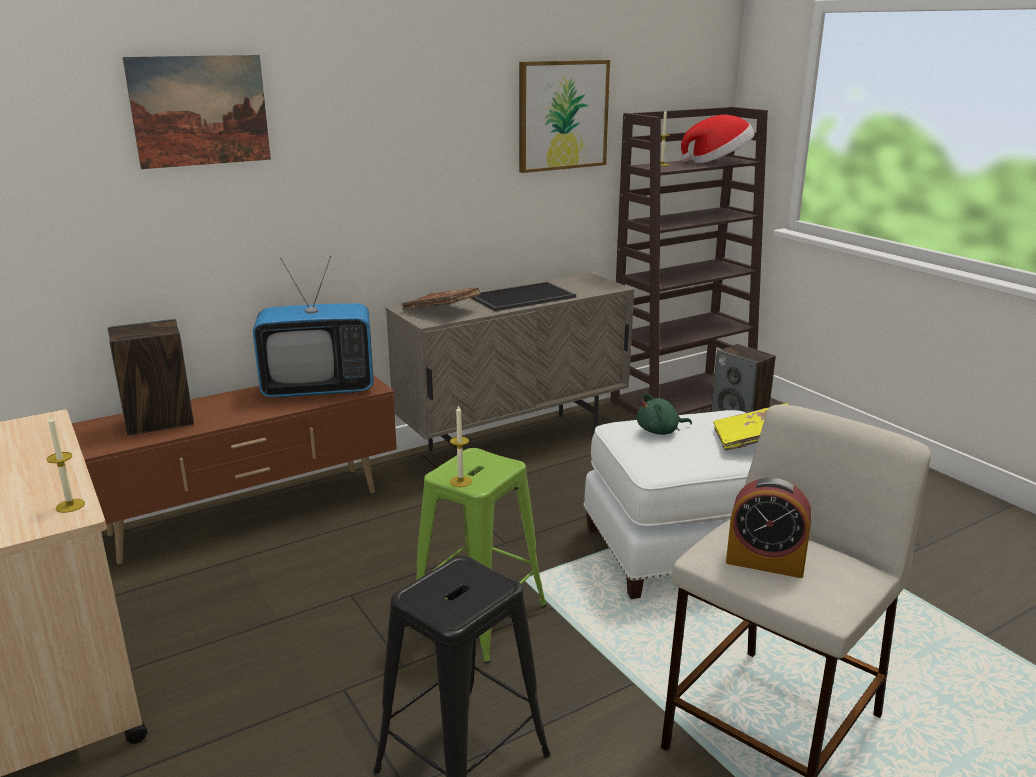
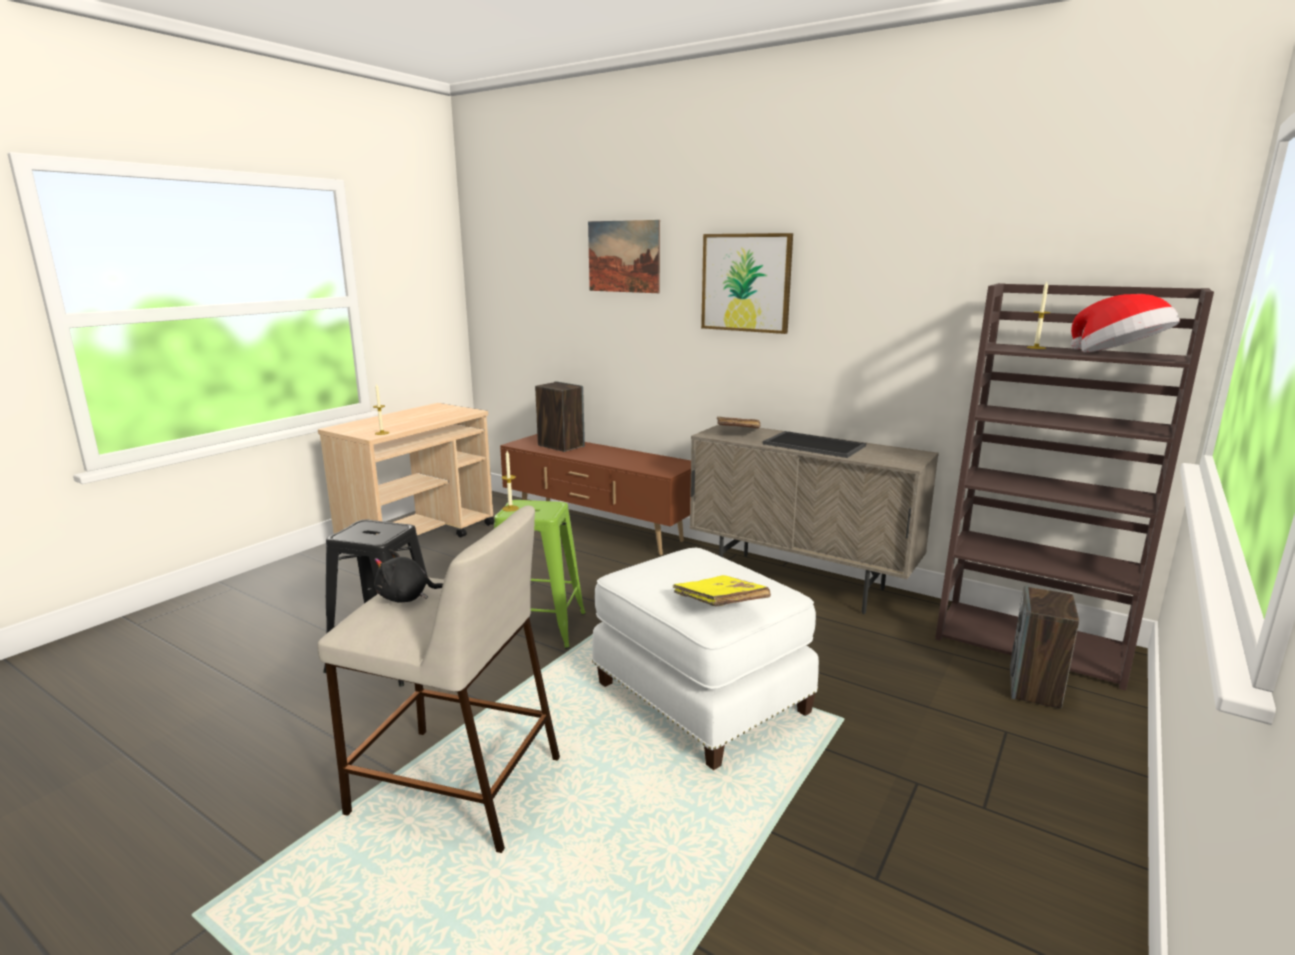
camera: 65 degrees right, 5 degrees down
(319, 389) = (648, 462): television -> none
(562, 115) = (922, 280): picture -> picture (746, 283)
(660, 431) = (696, 565): green plush toy -> none
(765, 562) = (407, 598): alarm clock -> black plush toy

